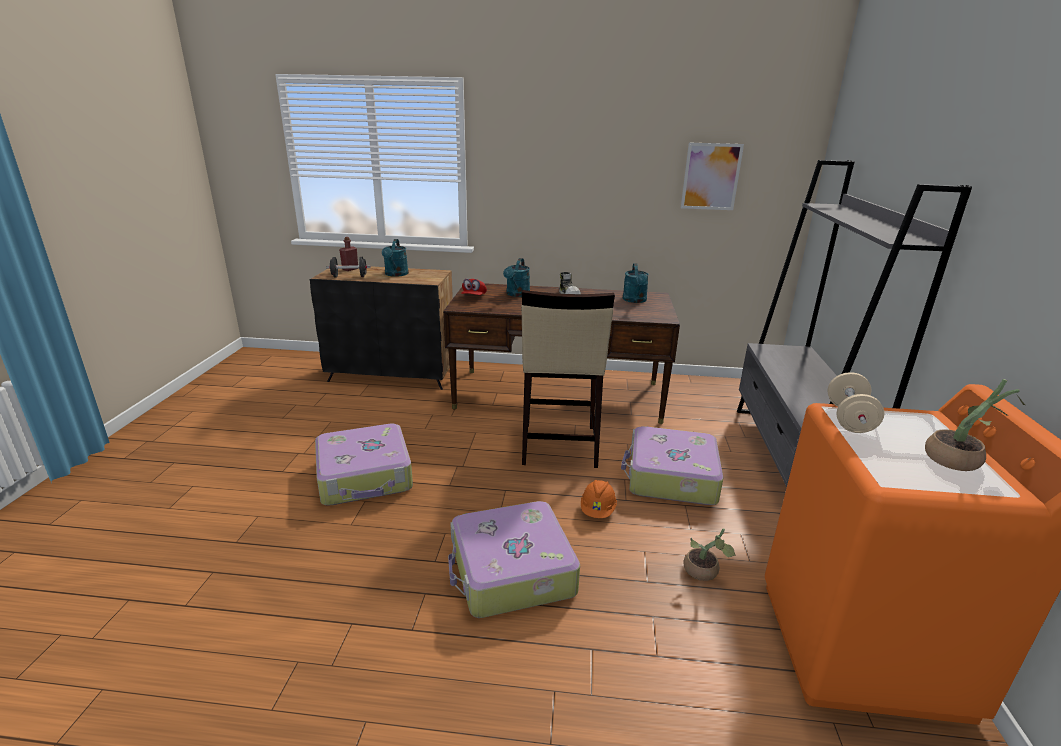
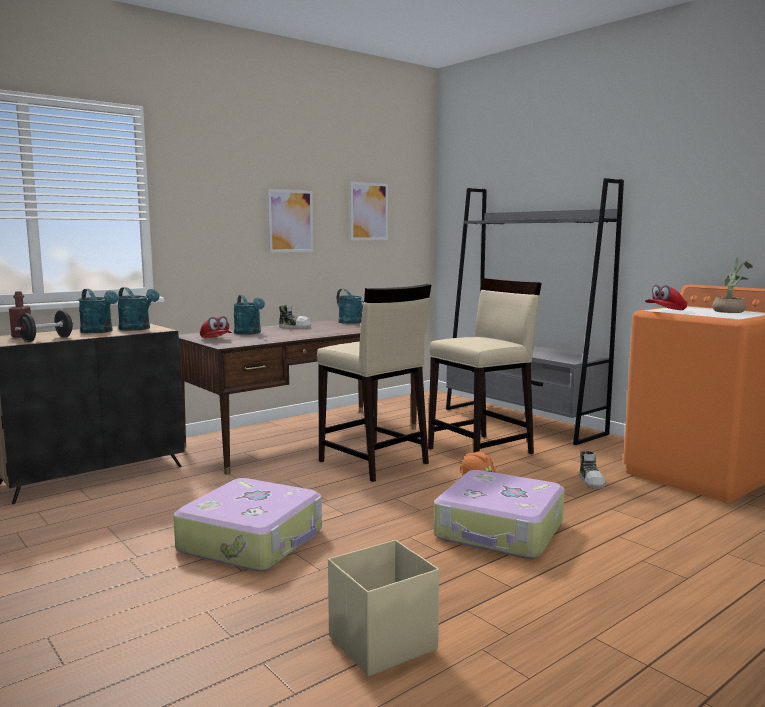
camera: 45 degrees left, 15 degrees down
(269, 607) = (381, 643): none -> beige storage box
(422, 277) = (138, 329): none -> turquoise watering can
(607, 185) = (290, 221): none -> picture
(670, 477) = (481, 451): suitcase -> beige stool
(704, 573) = (591, 481): potted plant -> shoe
(849, 419) = (665, 310): beige dumbbell -> red cap

